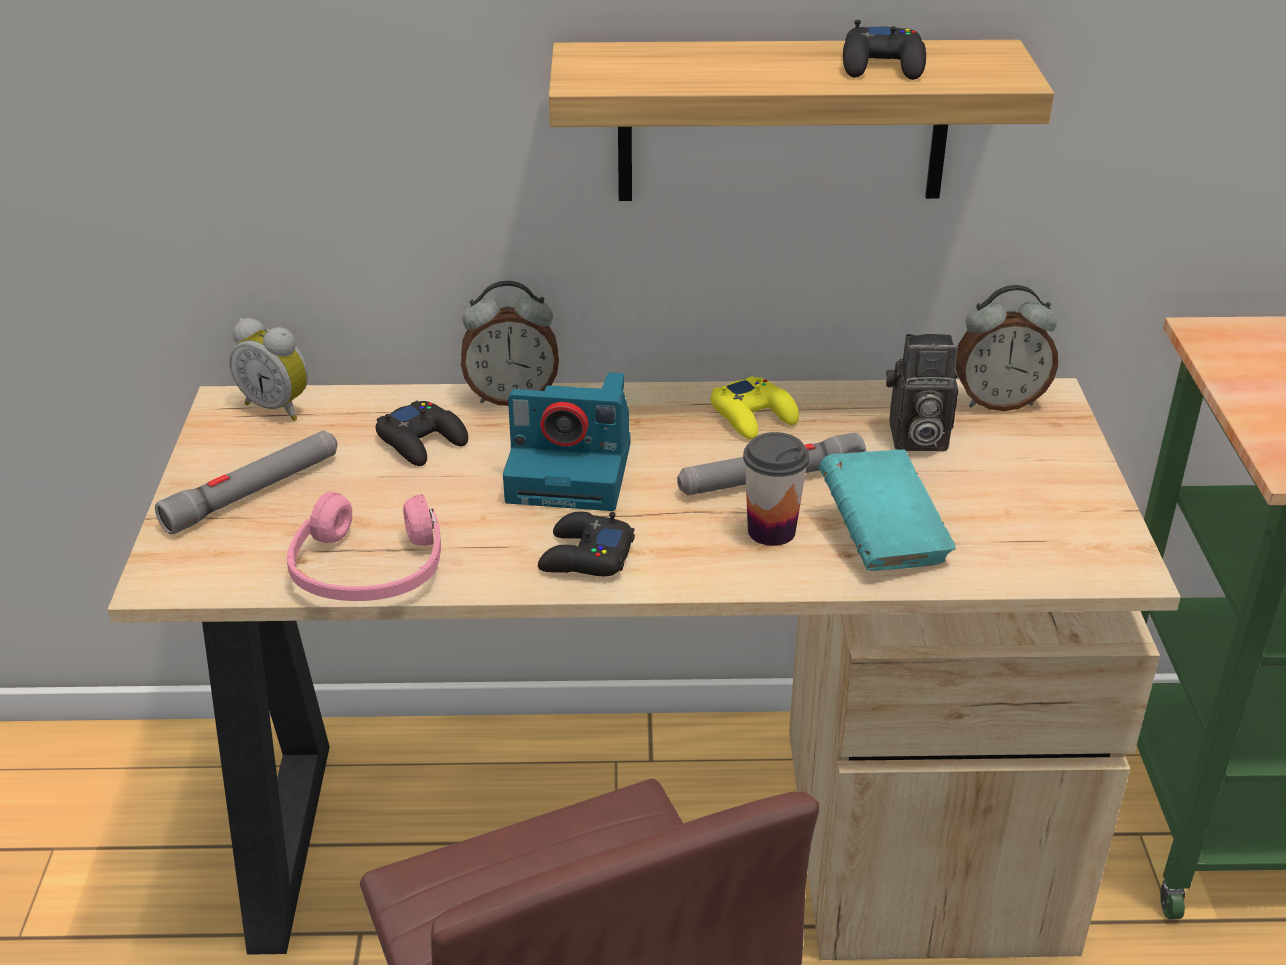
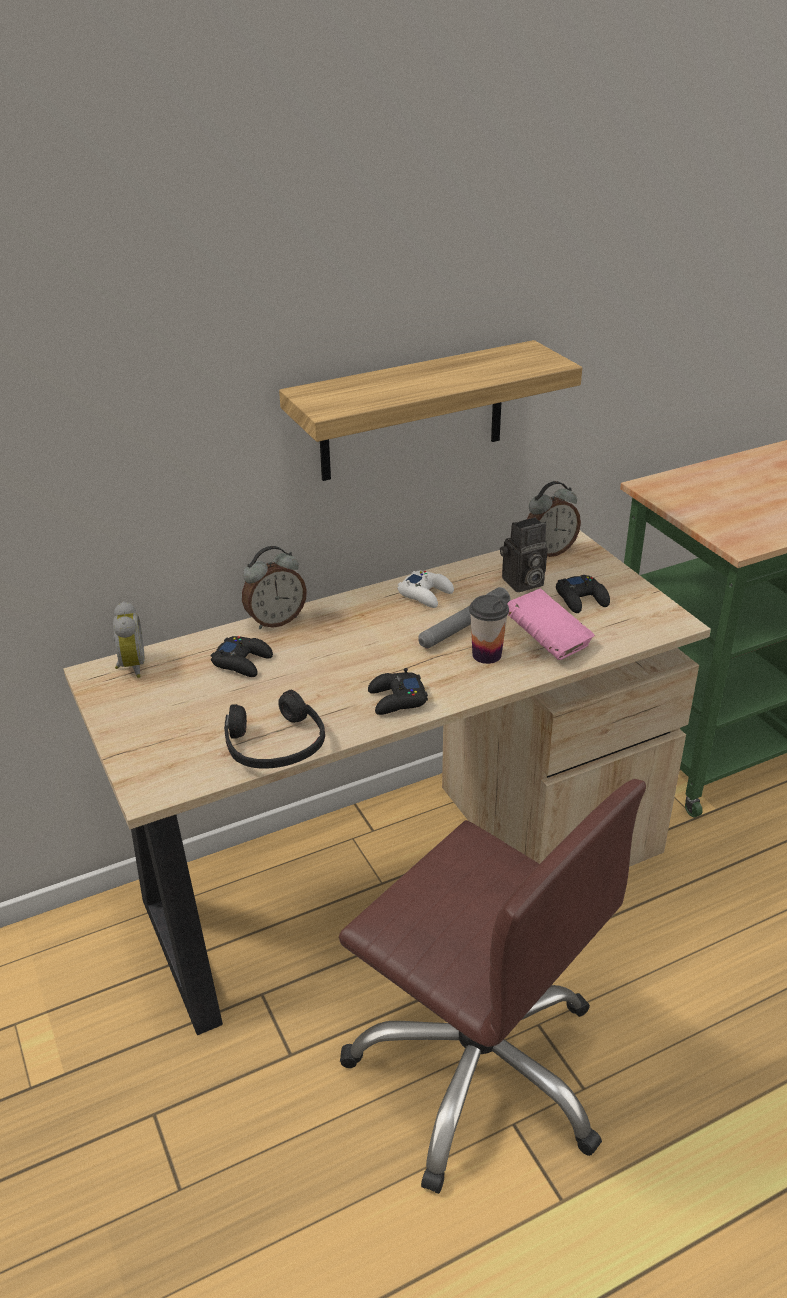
camera: 25 degrees left, 0 degrees up
(254, 492) = (161, 722): grey flashlight -> none
(278, 407) = (130, 666): alarm clock -> alarm clock turned 105 degrees counterclockwise
(368, 568) = (275, 745): pink headphones -> black headphones
(573, 471) = (349, 654): camera -> none
(754, 416) = (426, 594): yellow game controller -> white game controller
(882, 538) = (547, 642): turquoise book -> pink book
(883, 65) = (481, 368): black game controller -> black game controller (582, 599)

